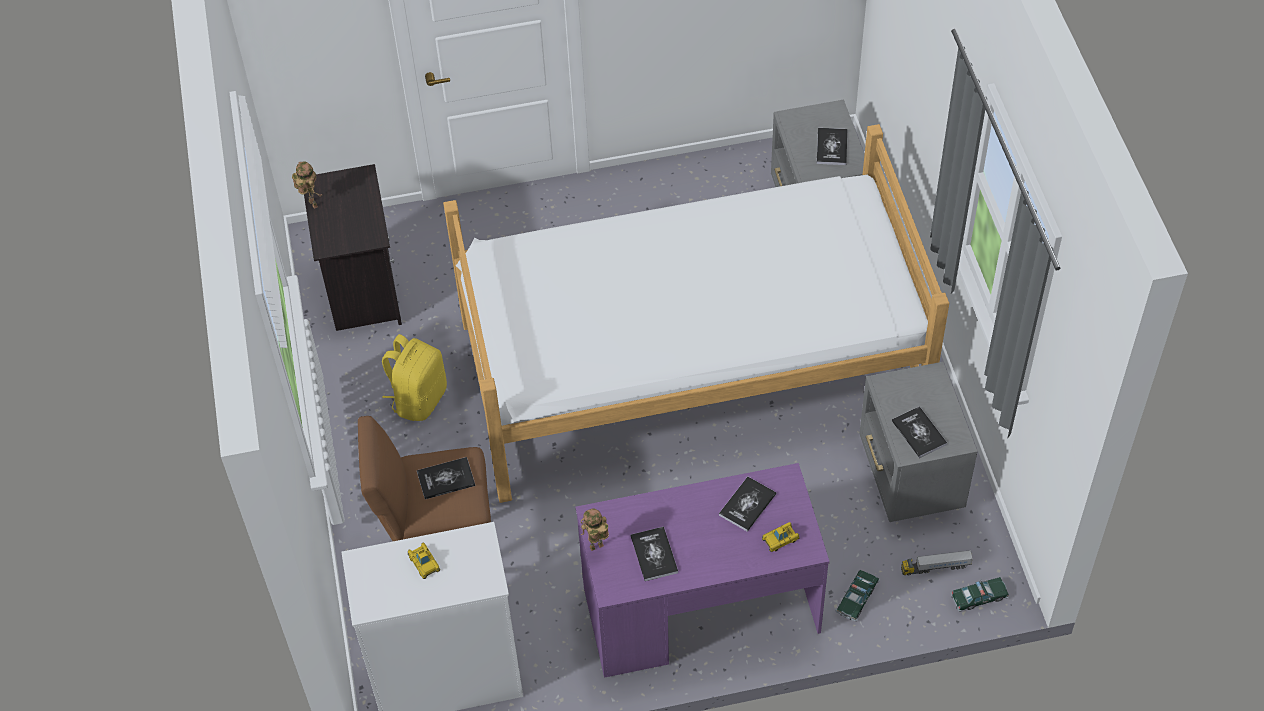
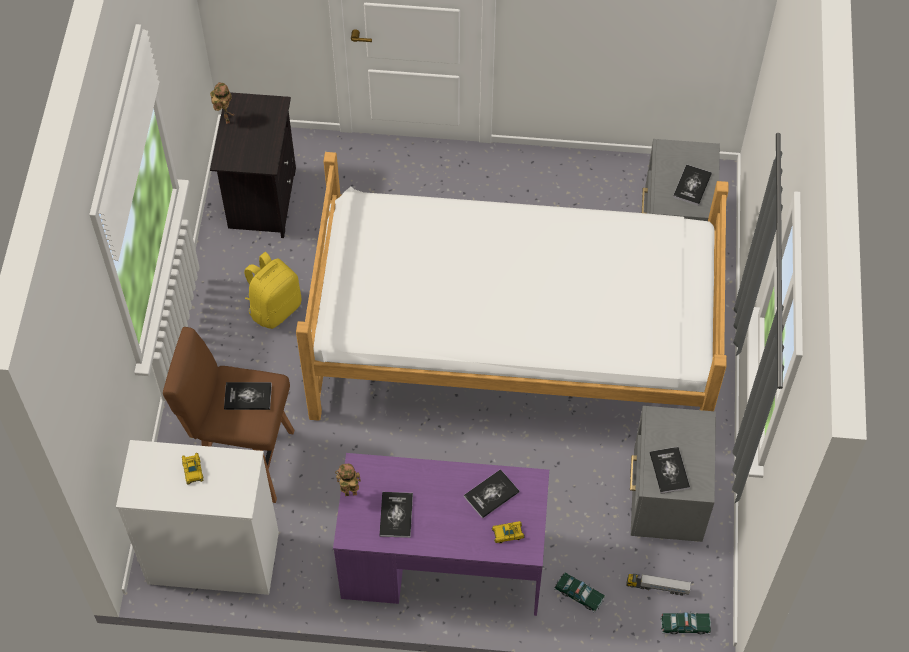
camera: 15 degrees right, 5 degrees up
(857, 598) = (579, 594): toy car -> toy car turned 105 degrees counterclockwise

